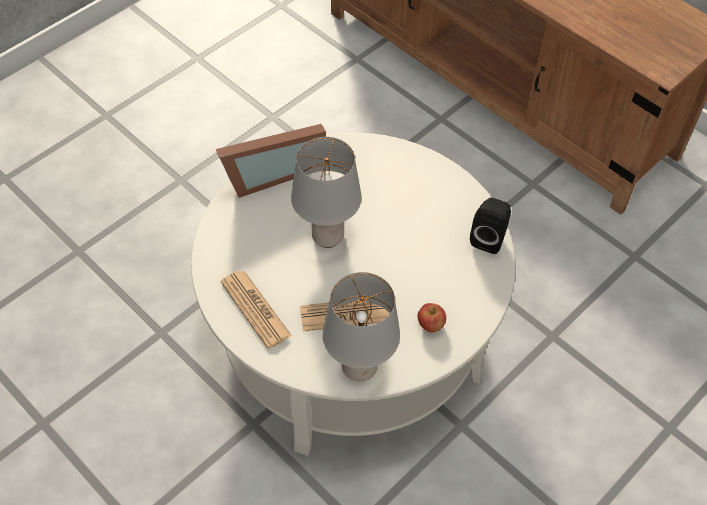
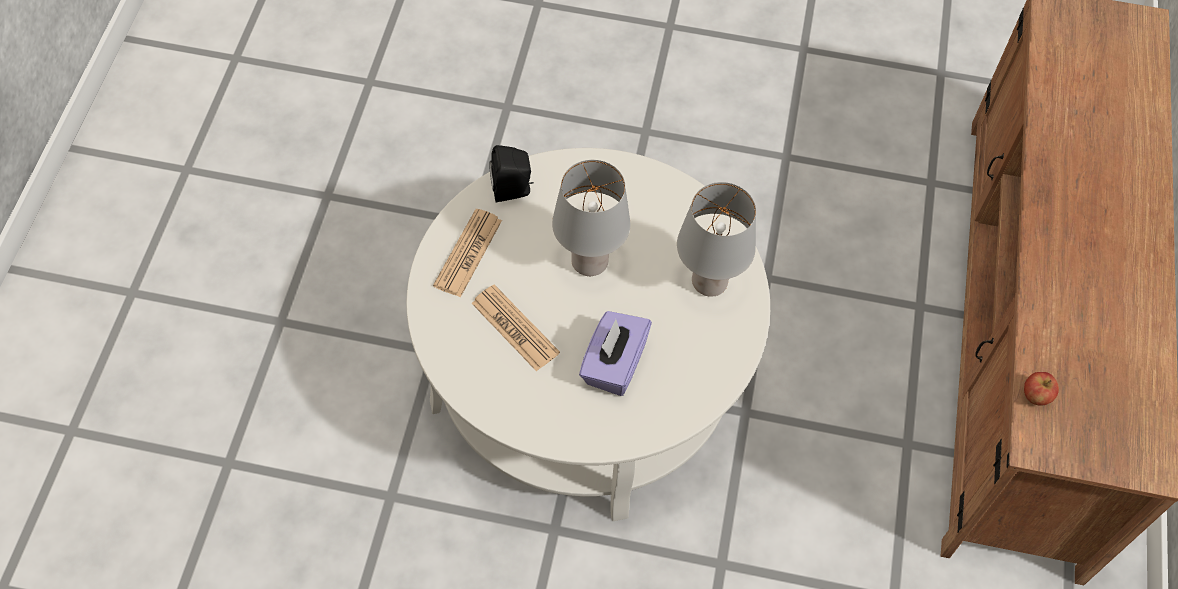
camera: 55 degrees right, 5 degrees up
(271, 173) = (626, 176): picture frame -> none
(360, 368) = (465, 370): grey table lamp -> grey table lamp (709, 284)
(425, 269) = (613, 364): none -> purple tissue box
(430, 325) = (553, 403): apple -> apple (1035, 396)
(489, 238) = (695, 401): black speaker -> black speaker (513, 190)

